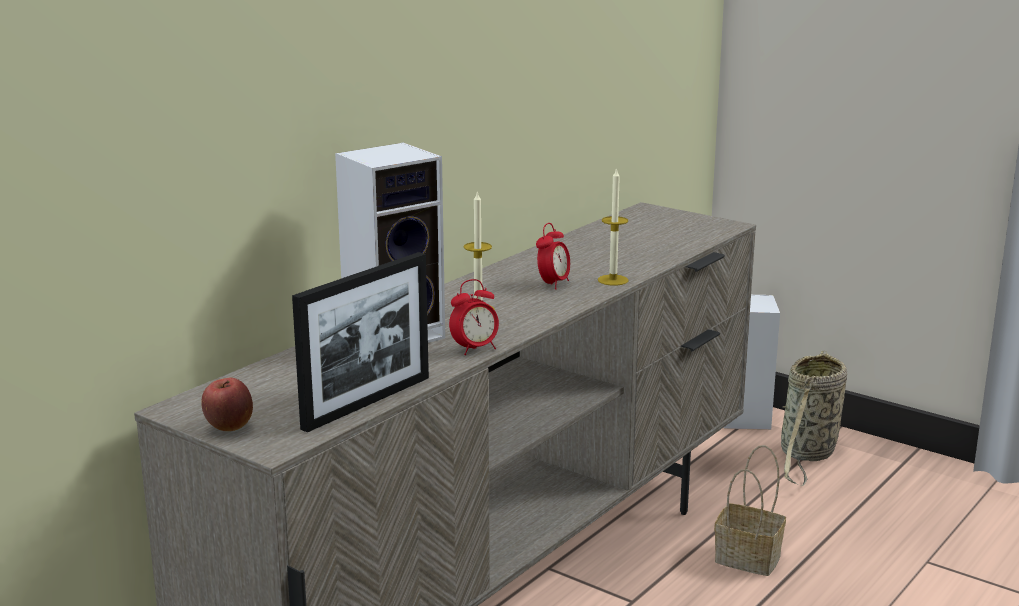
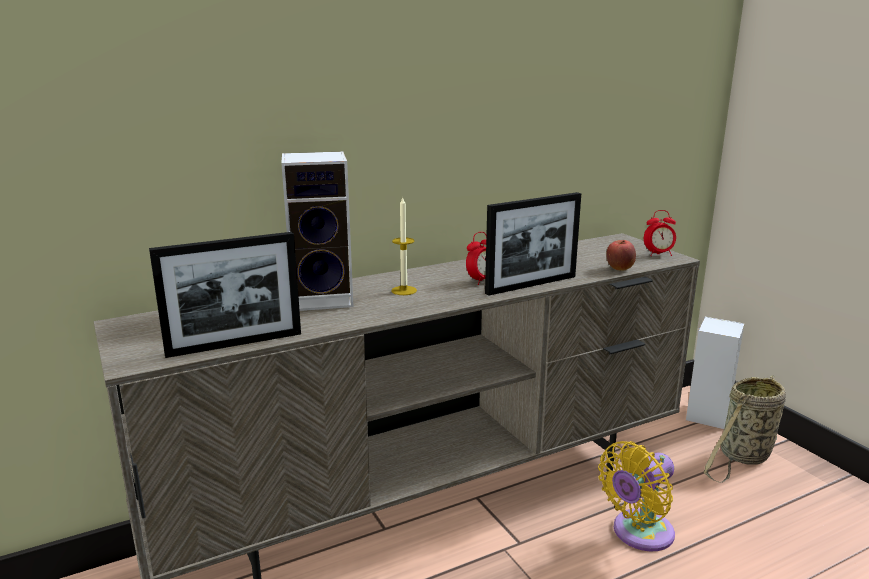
camera: 25 degrees right, 0 degrees up
(229, 428) = (125, 344): apple -> apple (619, 269)
(475, 349) = (362, 319): alarm clock -> alarm clock (658, 254)
(613, 280) = (531, 285): candle -> picture frame
(750, 558) = (638, 534): basket -> yellow fan

